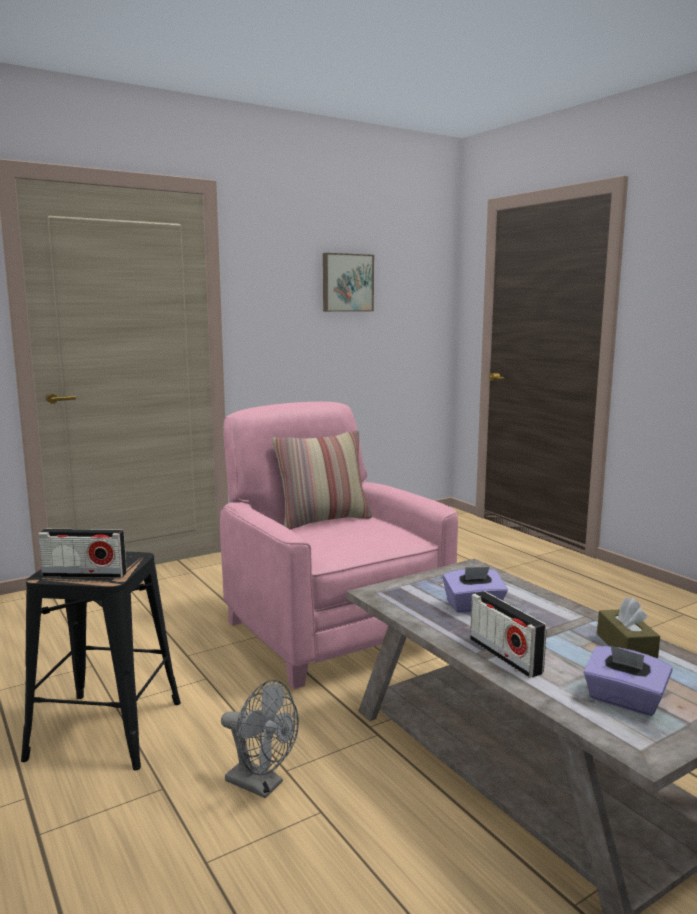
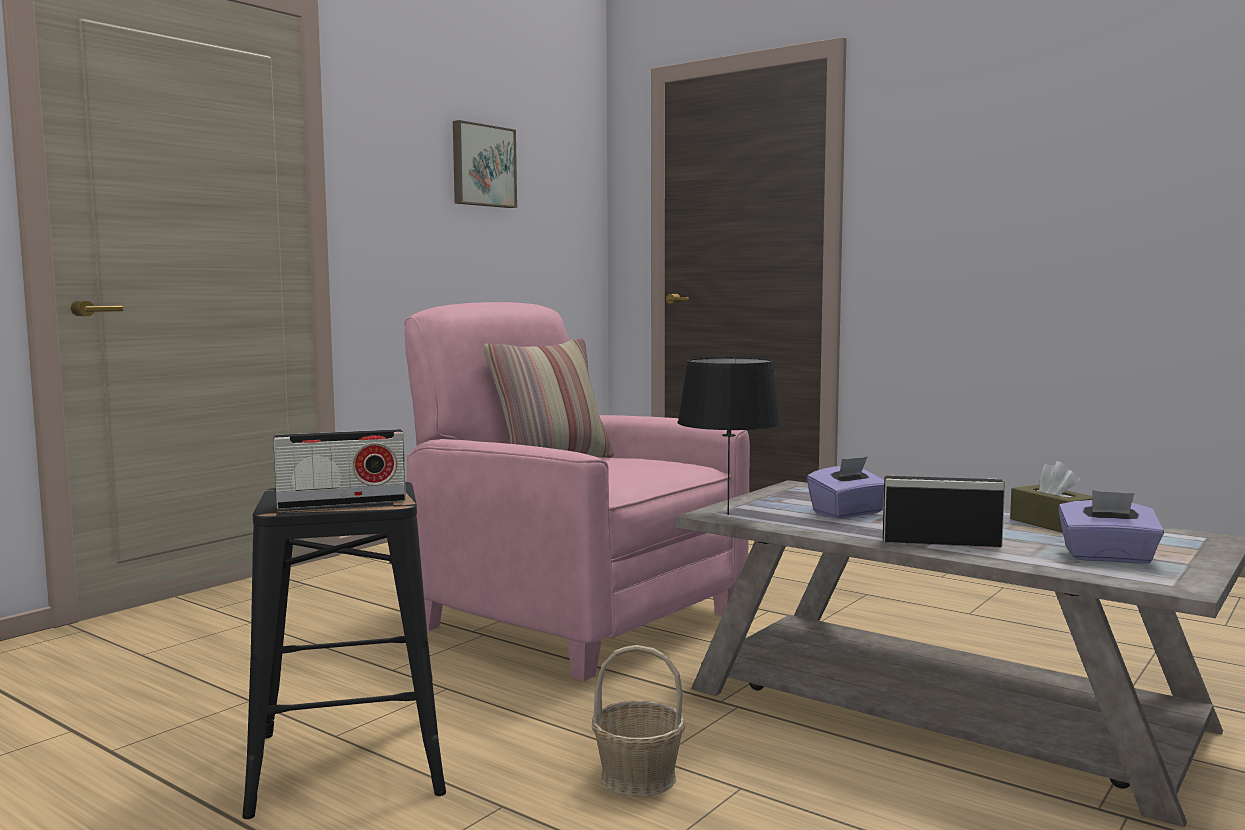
camera: 20 degrees left, 5 degrees down
(261, 785) = (637, 777): grey fan -> basket
(384, 595) = (729, 514): none -> black table lamp
(505, 656) = (941, 542): radio -> radio turned 150 degrees clockwise

